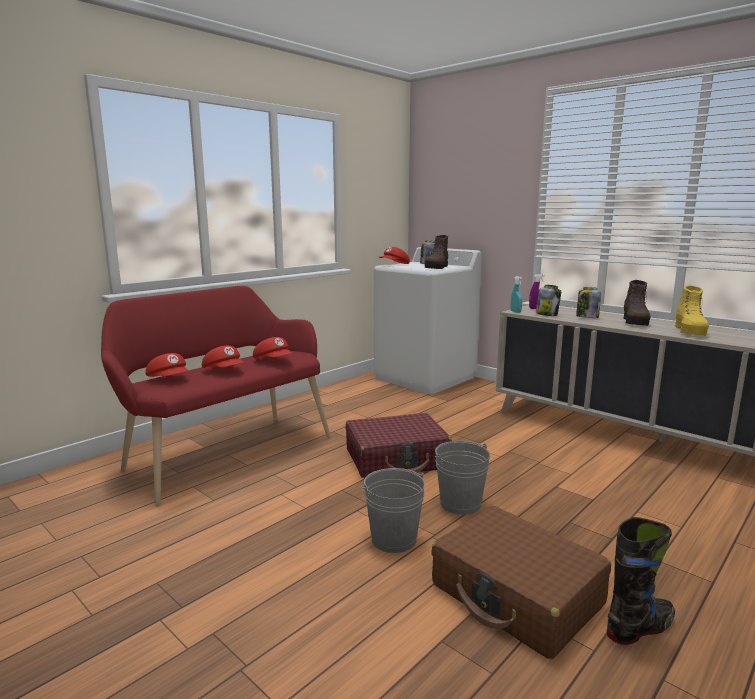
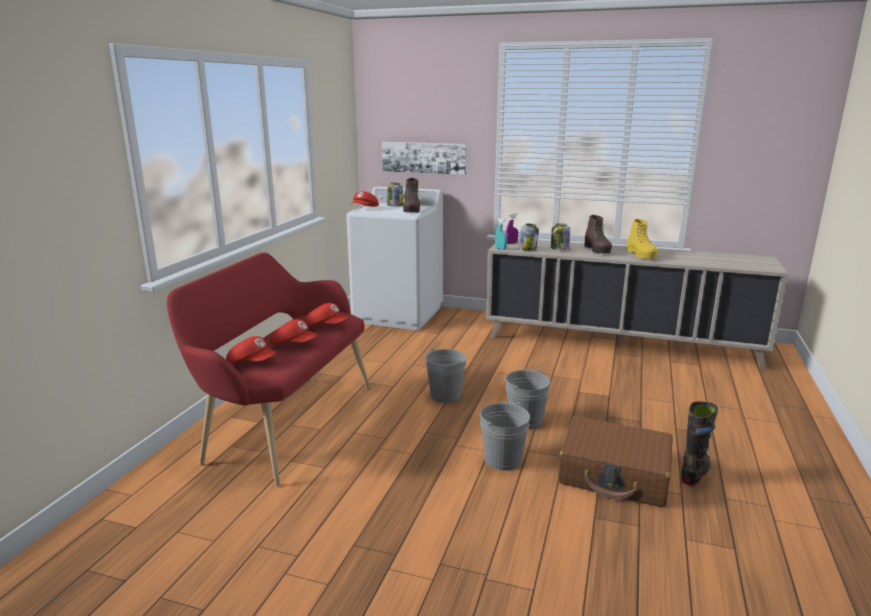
camera: 25 degrees left, 5 degrees up
(397, 459) = (445, 395): red suitcase -> grey bucket
(466, 217) = (424, 157): none -> picture

